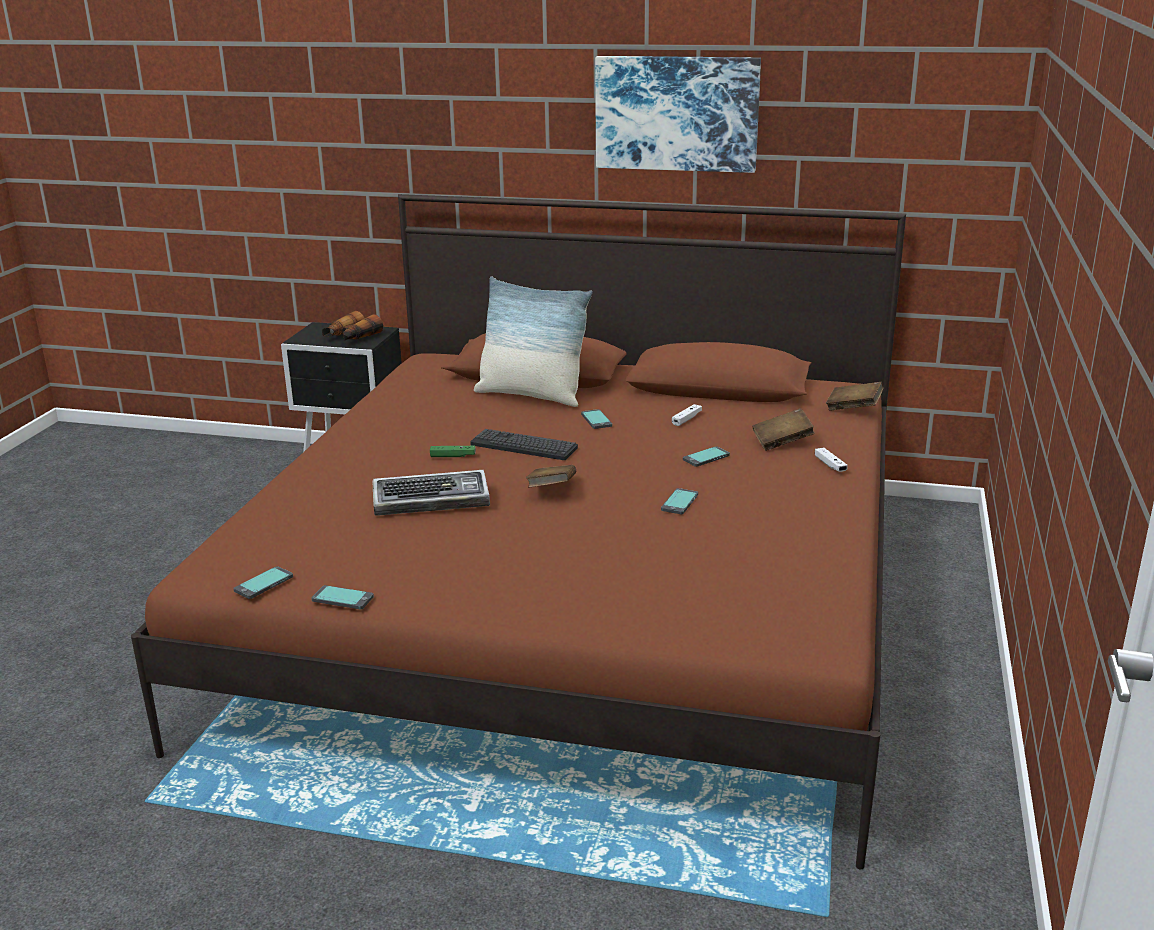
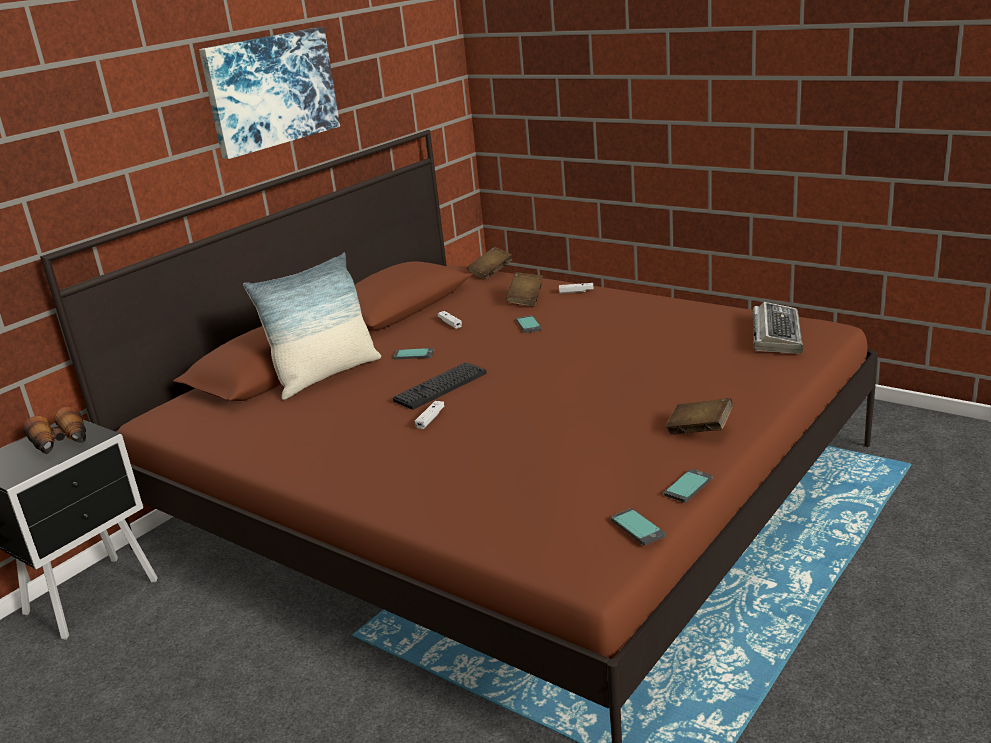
camera: 65 degrees left, 0 degrees up
(432, 500) = (526, 431): keyboard -> keyboard (776, 335)
(453, 456) = (430, 419): green game controller -> white game controller
(551, 490) = (541, 383): brown book -> brown book (699, 430)
(680, 502) = (598, 342): phone -> none

